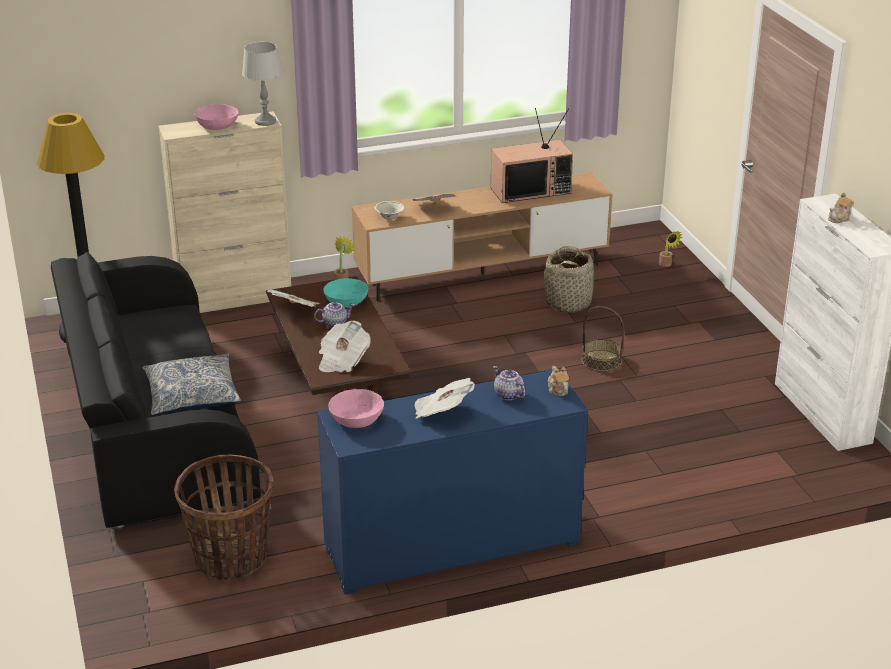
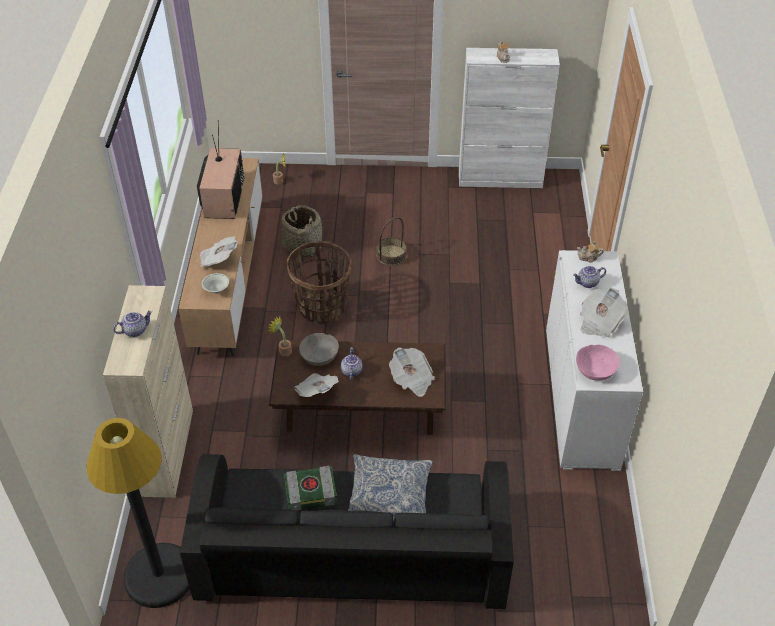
camera: 70 degrees left, 15 degrees up
(182, 349) = (311, 490): none -> book
(217, 125) = (135, 330): pink bowl -> teapot
(231, 558) = (559, 531): basket -> basket (322, 307)
(265, 121) = (150, 294): grey table lamp -> none
(346, 301) = (319, 356): turquoise bowl -> grey bowl
(452, 544) = (581, 397): blue cabinet -> white cabinet

